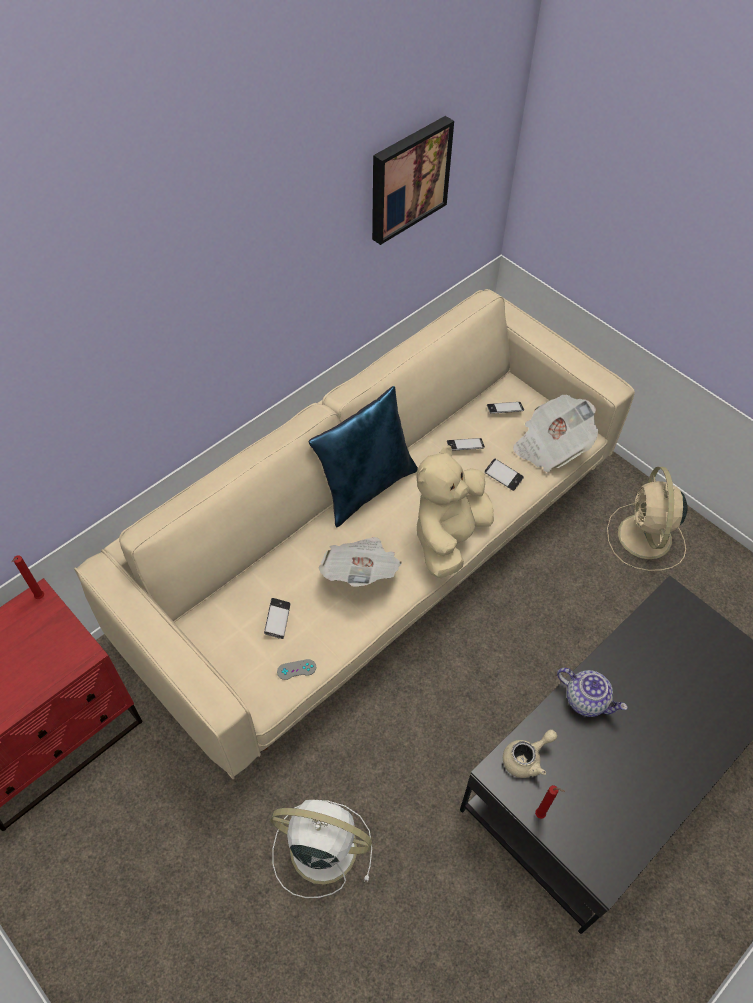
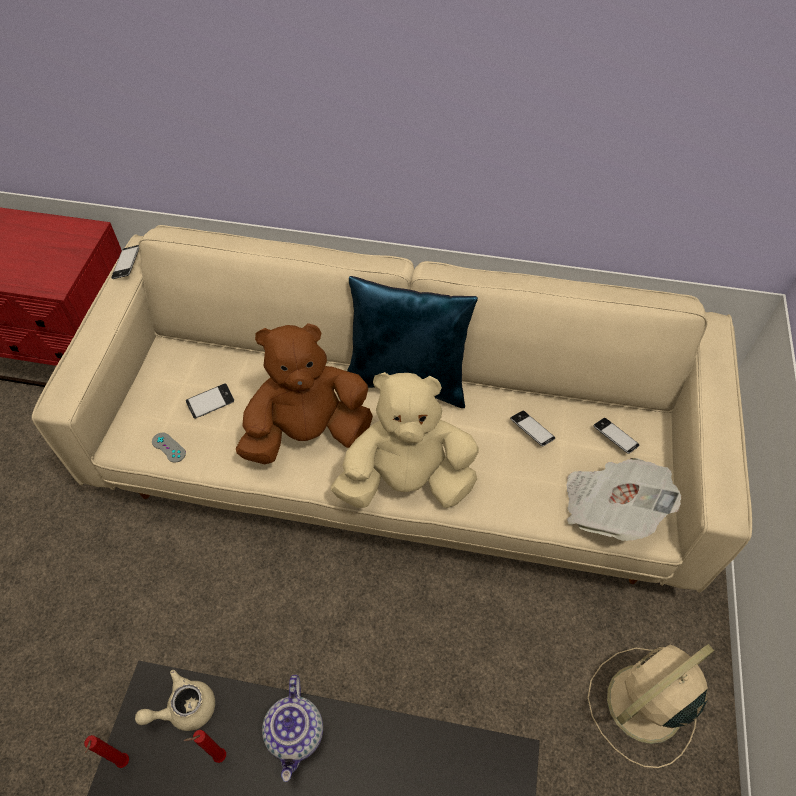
camera: 55 degrees right, 0 degrees up
(39, 598) = (89, 231): red candle -> red candle (218, 757)
(320, 848) = (76, 599): white fan -> none
(361, 572) = (308, 433): newspaper -> brown plush toy
(408, 178) = (645, 82): picture -> none
(503, 476) = (525, 486): phone -> phone (127, 265)
(526, 758) = (184, 708): beige teapot -> beige teapot turned 135 degrees clockwise

